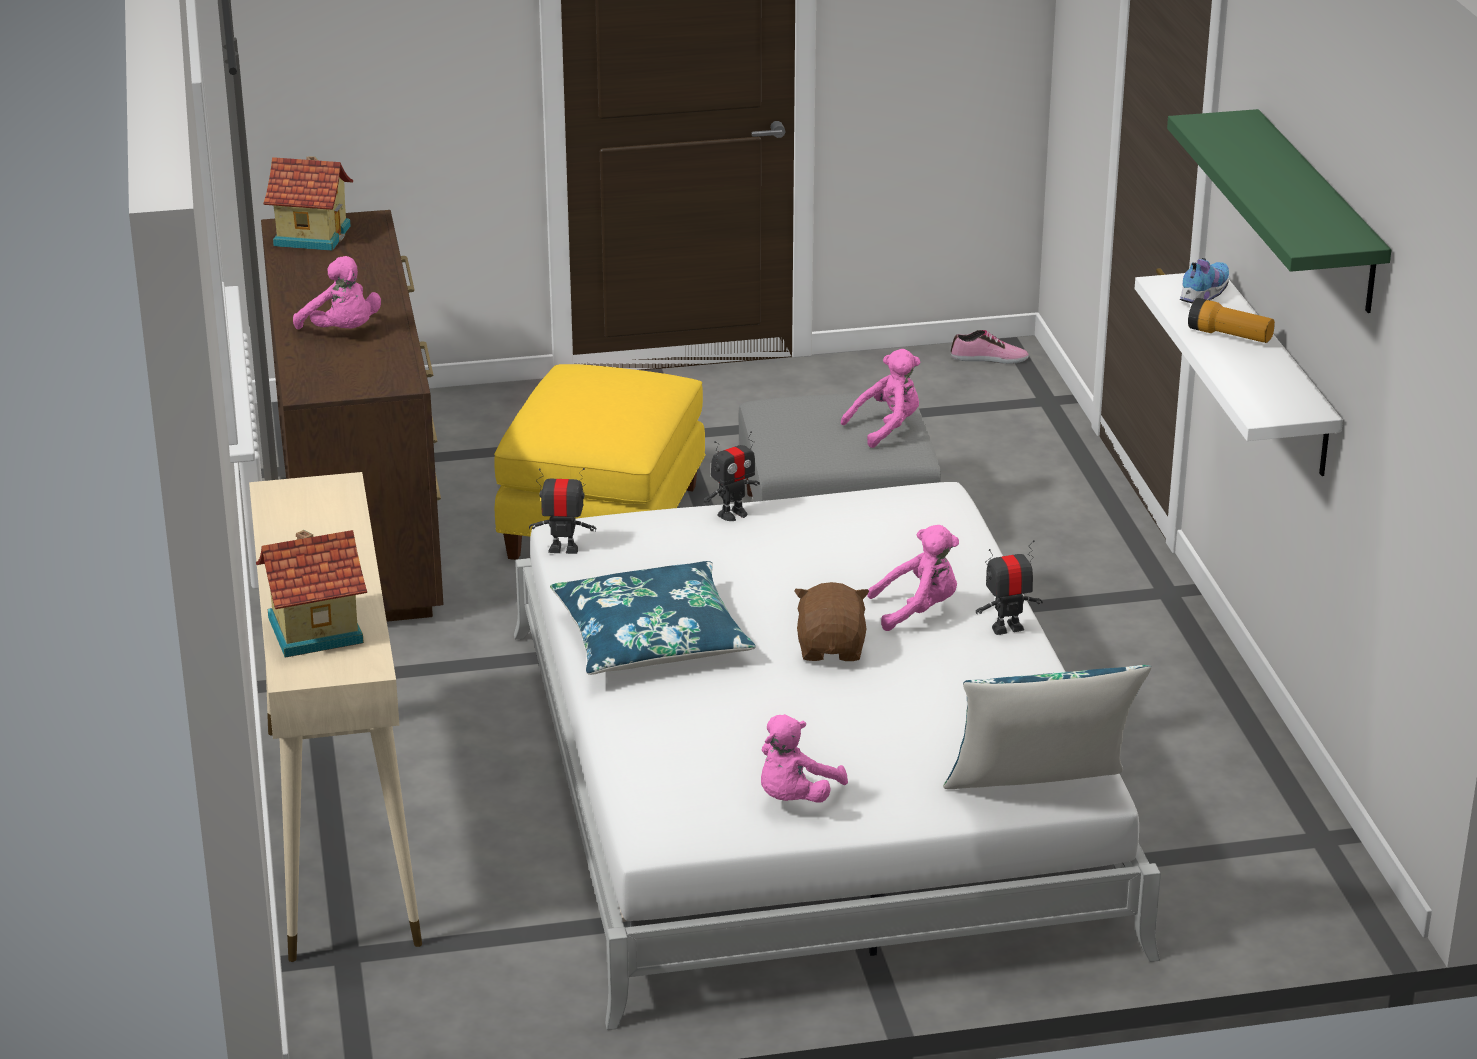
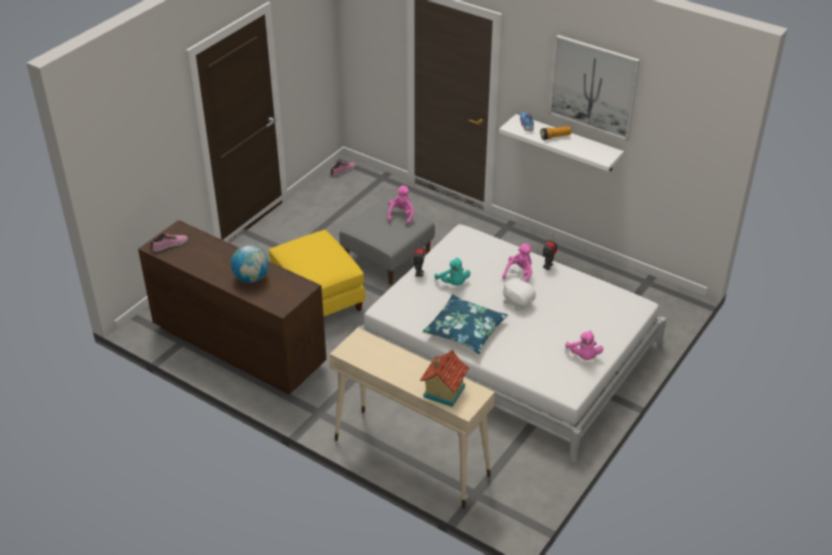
camera: 45 degrees left, 10 degrees up
(312, 235) = (169, 245): toy house -> shoe
(342, 332) = (251, 278): pink plush toy -> globe
(563, 549) = (391, 316): toy robot -> none
(766, 560) = (453, 283): none -> turquoise plush toy
(832, 648) = (518, 302): brown plush toy -> white plush toy
(1040, 798) = (635, 315): blue pillow -> none
(1317, 212) = (593, 87): green shelf -> picture

